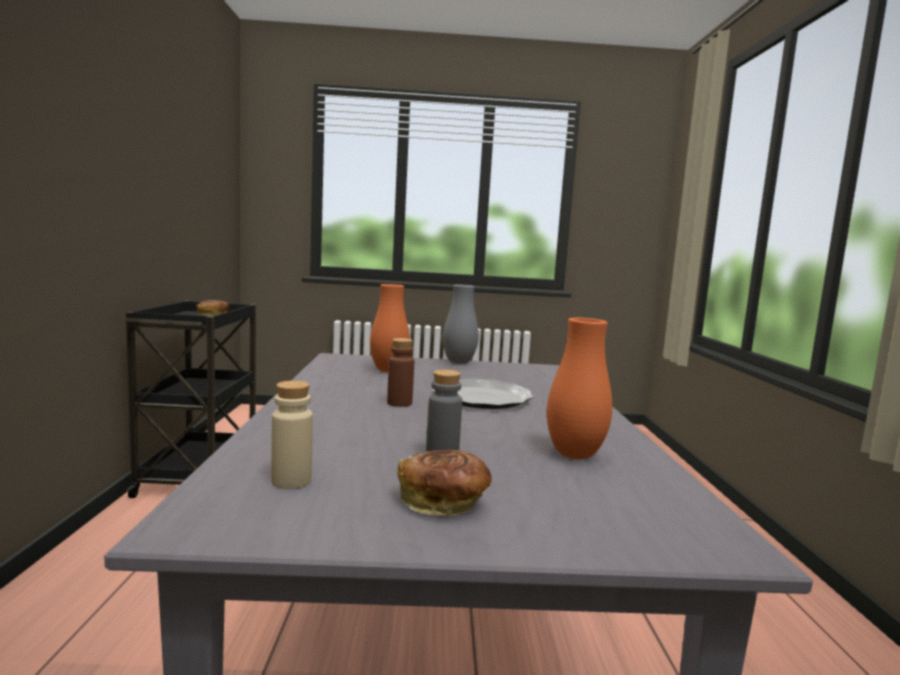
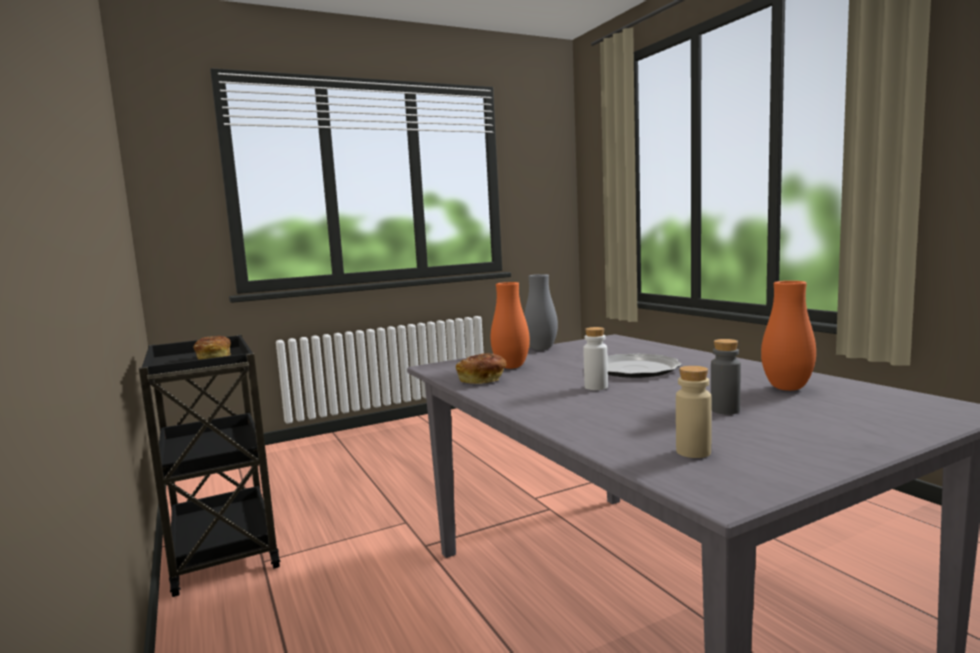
camera: 25 degrees left, 0 degrees up
(399, 403) = (596, 387): brown bottle -> white bottle
(443, 503) = (805, 434): bread -> bread (483, 380)

